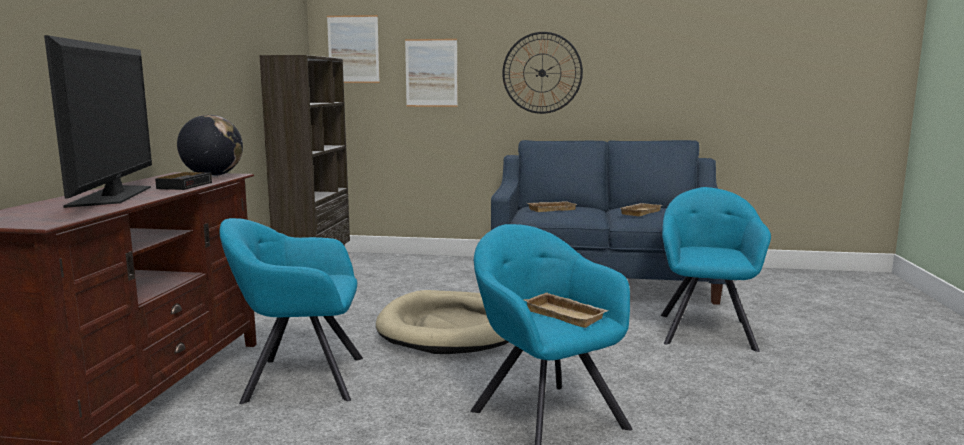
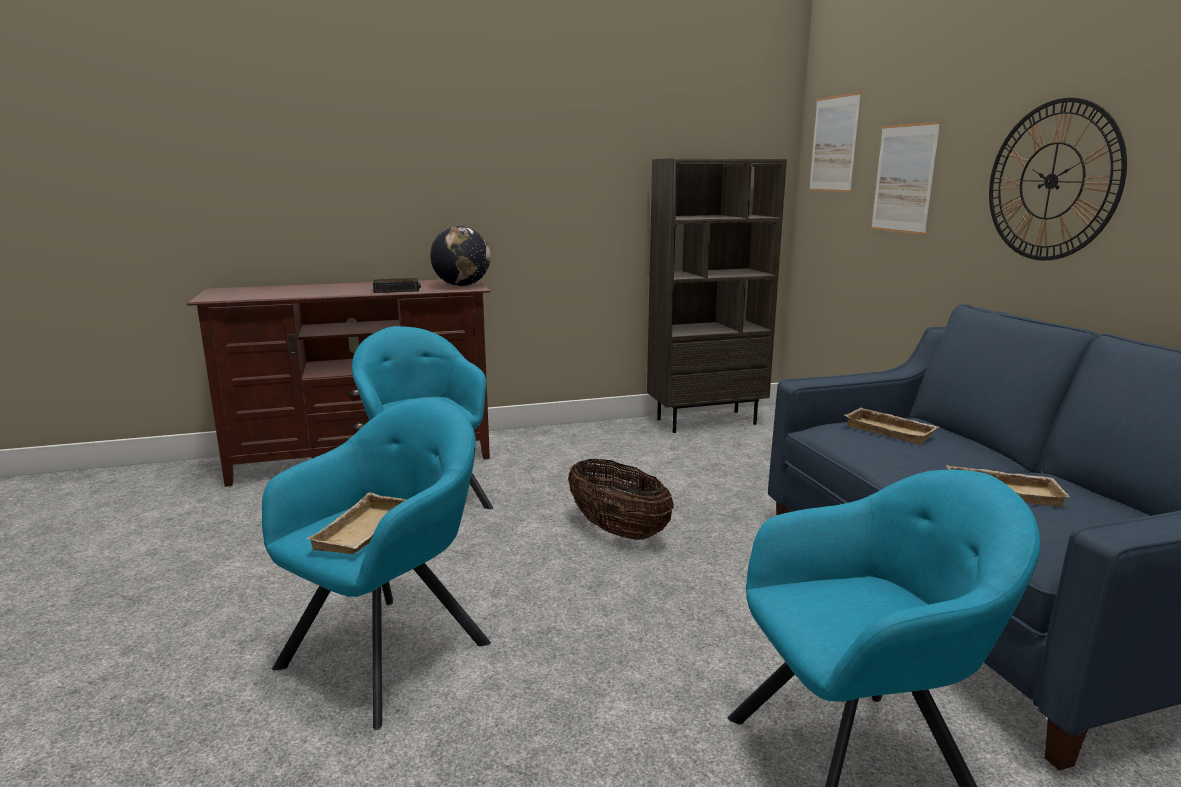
camera: 65 degrees right, 5 degrees up
(113, 195) = (334, 288): television -> none
(452, 328) = (618, 531): beige dog bed -> basket

